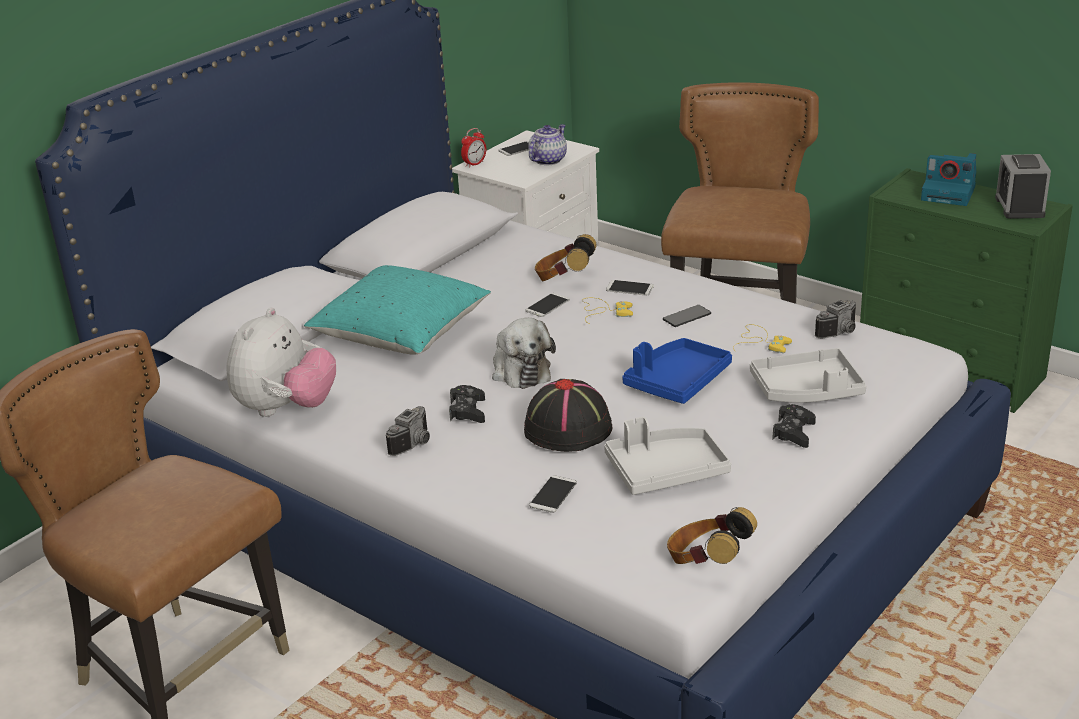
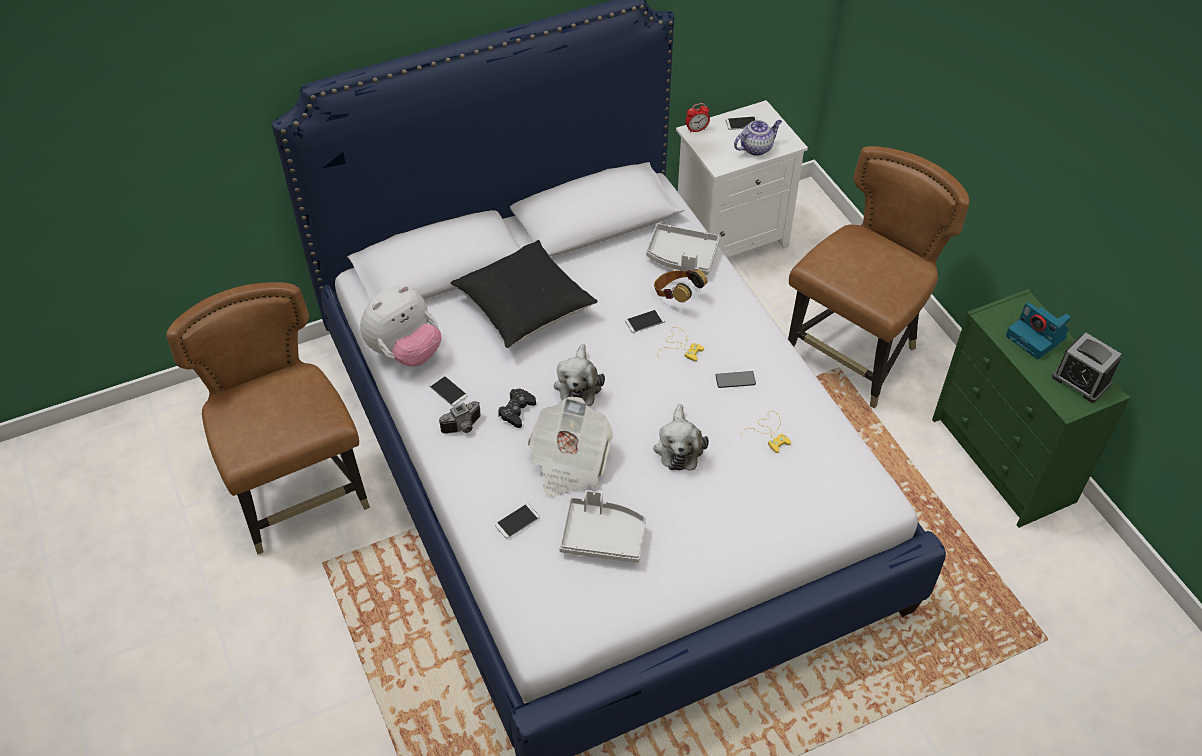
camera: 25 degrees right, 20 degrees up
(401, 335) = (524, 308): turquoise pillow -> black pillow
(569, 428) = (569, 462): black hat -> newspaper
(629, 288) = (716, 328): phone -> phone (448, 391)
(677, 382) = (679, 447): blue tray -> plush toy
(707, 562) = (572, 632): headphones -> none
(793, 432) = (720, 538): black game controller -> none
(807, 390) = (762, 501): grey tray -> grey tray (682, 257)
(841, 332) = (836, 450): camera -> none
(1019, 207) = (1081, 381): alarm clock -> alarm clock turned 75 degrees counterclockwise

